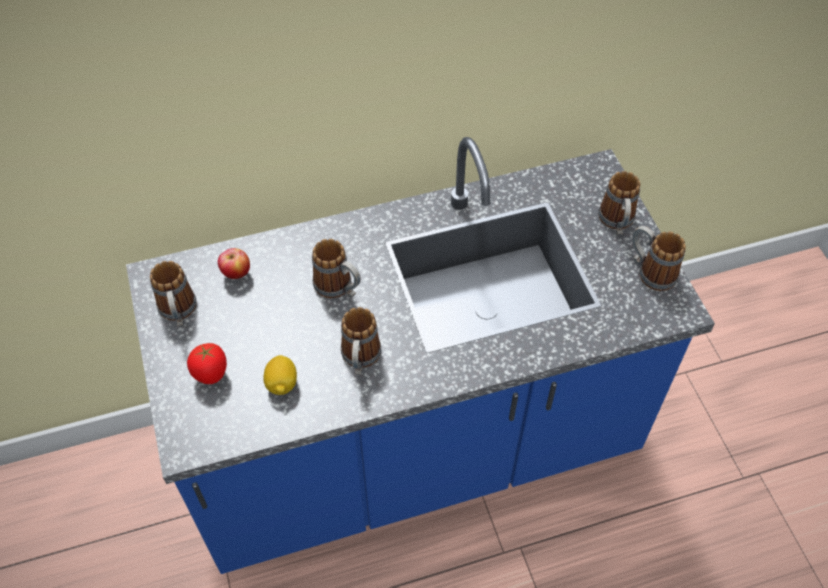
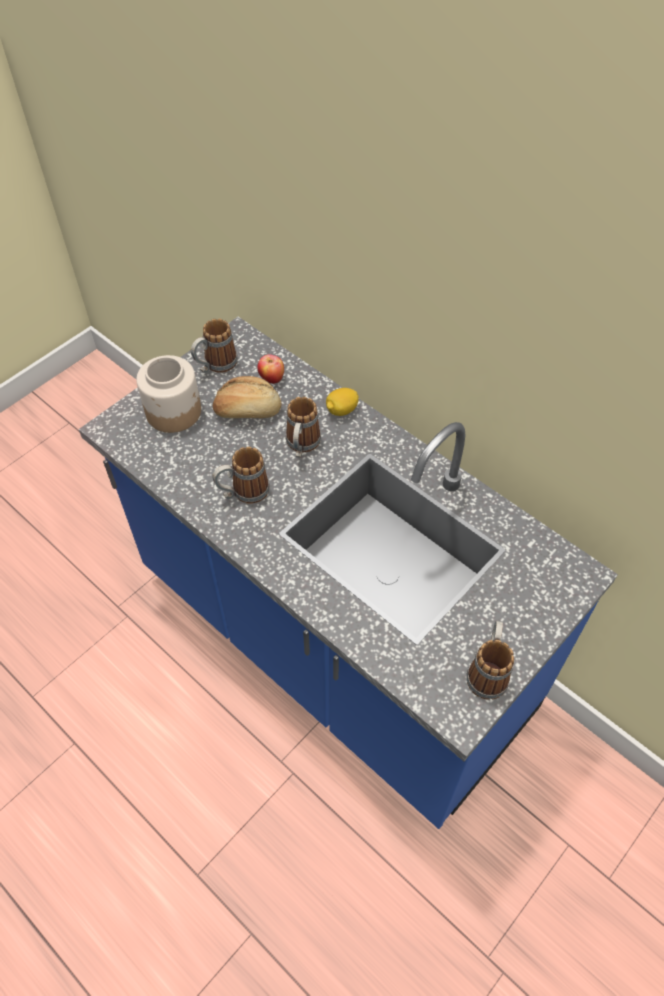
camera: 60 degrees right, 0 degrees up
(211, 375) = (174, 411): tomato -> jar
(260, 311) = (247, 410): none -> bread
(282, 383) = (192, 455): lemon -> lemon (341, 410)
(616, 223) = (525, 617): mug -> none

